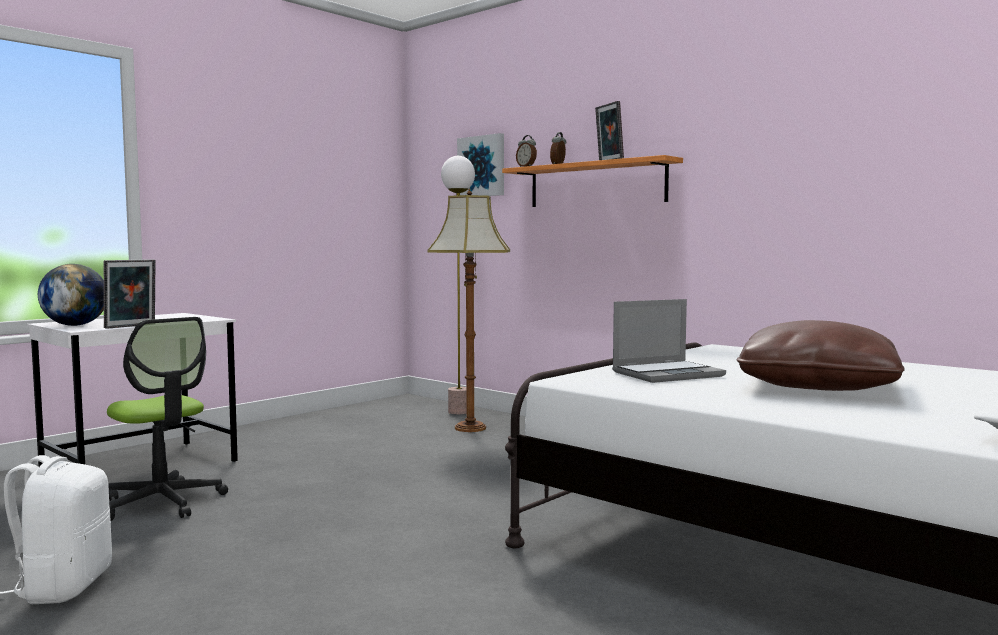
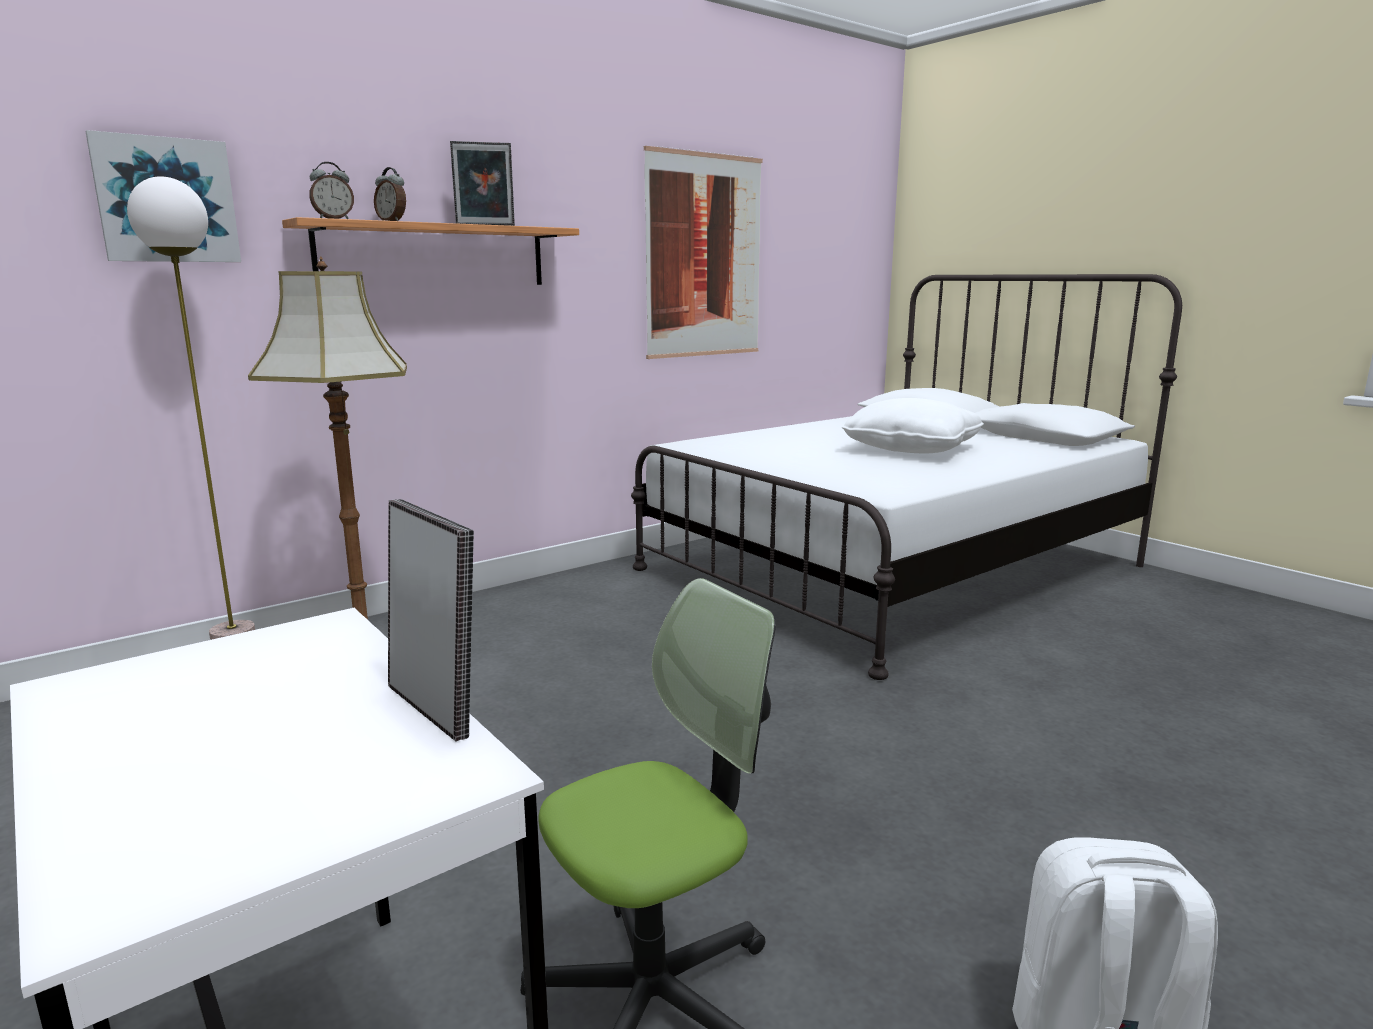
camera: 80 degrees left, 10 degrees up
(75, 325) = (293, 816): globe -> none
(668, 374) = (854, 469): laptop -> none
(817, 386) = (911, 449): brown pillow -> white pillow
(845, 166) = (704, 256): none -> picture

